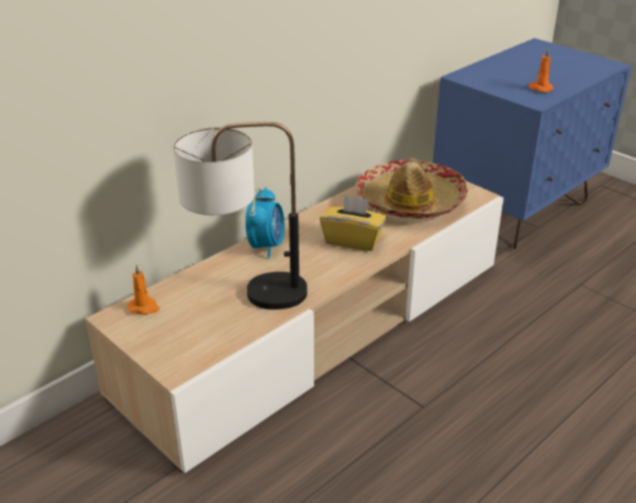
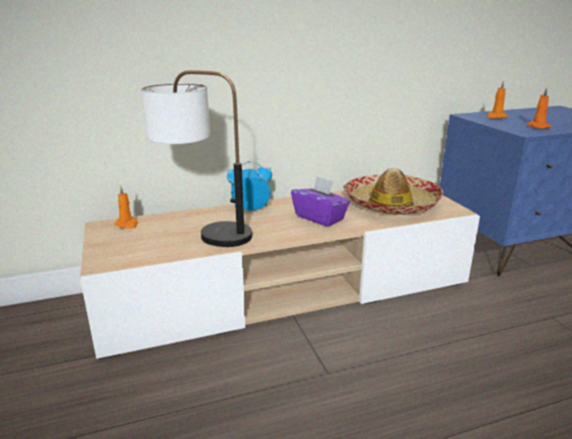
camera: 25 degrees right, 10 degrees down
(266, 246) = (250, 209): alarm clock -> alarm clock turned 135 degrees counterclockwise
(353, 240) = (320, 218): yellow tissue box -> purple tissue box
(490, 75) = (496, 117): none -> orange candle

